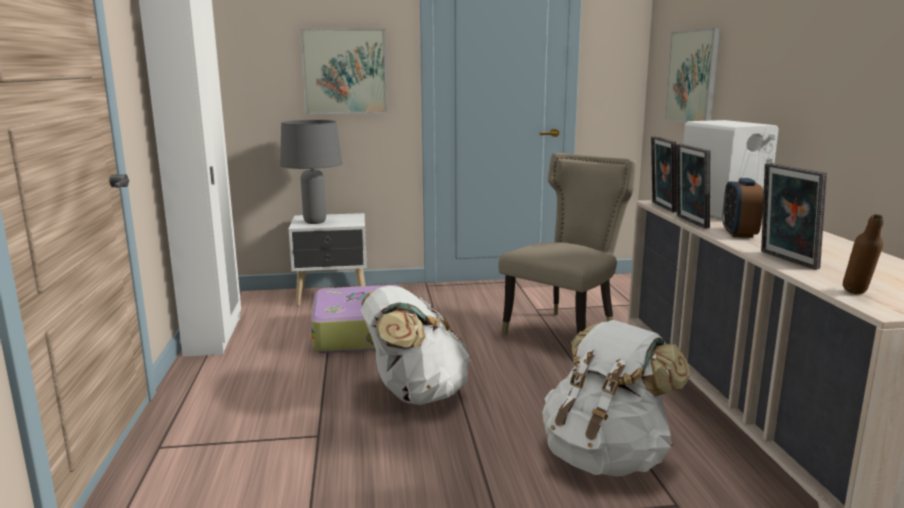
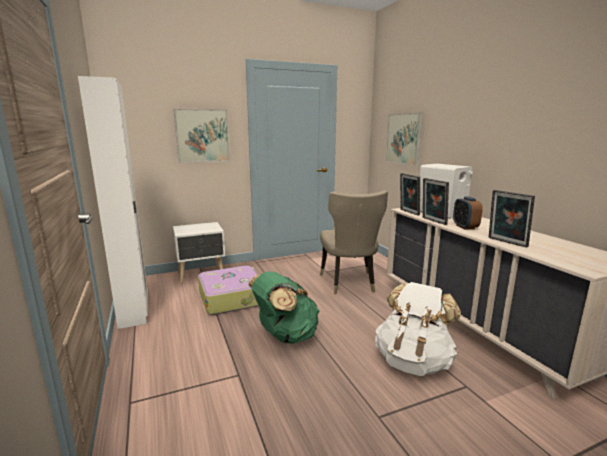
camera: 15 degrees left, 0 degrees up
(314, 222) = (189, 230): grey table lamp -> none
(415, 394) = (285, 336): white backpack -> green backpack
(565, 331) = (349, 284): beige chair -> beige chair turned 150 degrees clockwise
(857, 295) = (564, 262): brown bottle -> none

